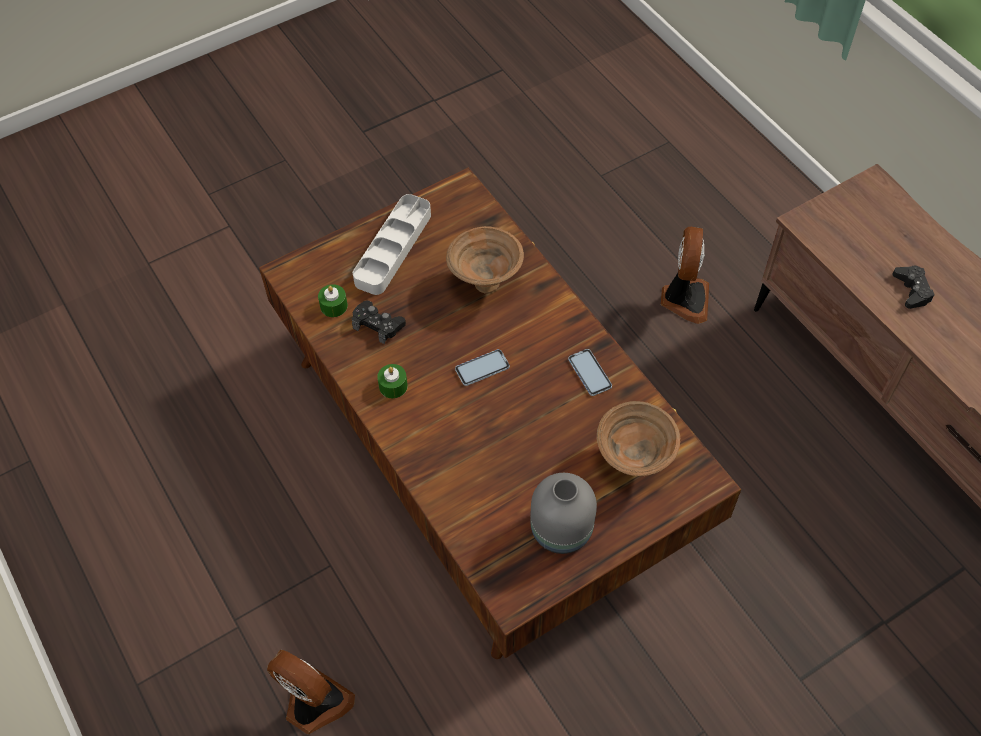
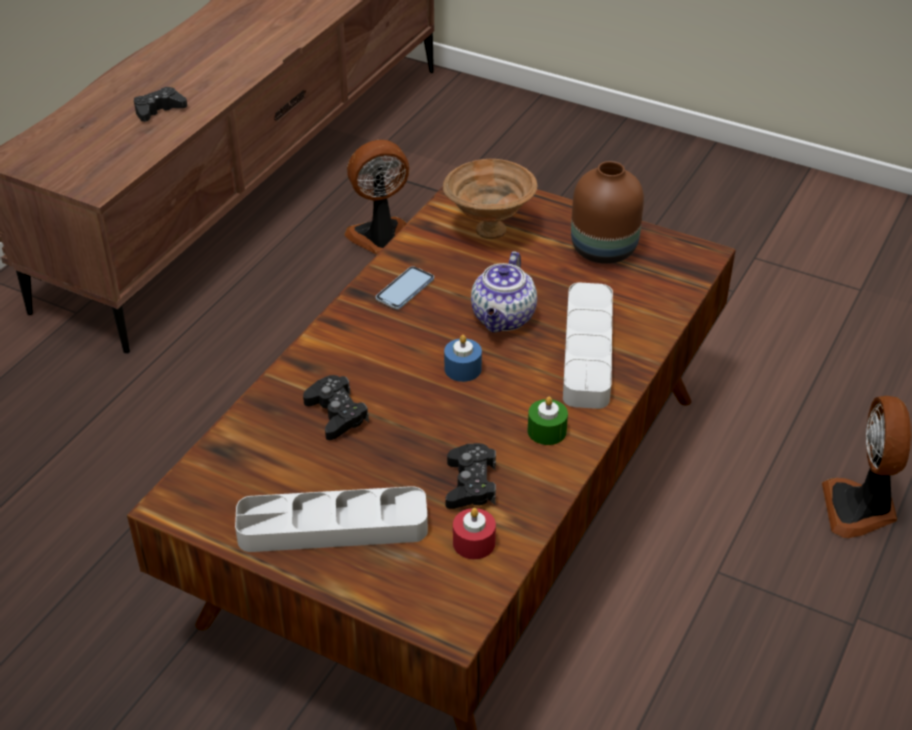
camera: 120 degrees left, 15 degrees down
(334, 306) = (474, 543): green candle -> red candle
(451, 451) = (587, 351): none -> grey tray
(482, 368) = (462, 369): phone -> blue candle
(484, 284) = (336, 414): brown bowl -> black game controller
(518, 417) = (503, 319): none -> teapot
(559, 530) = (605, 250): grey vase -> brown vase
(684, 299) = (139, 412): fan -> fan (380, 238)

